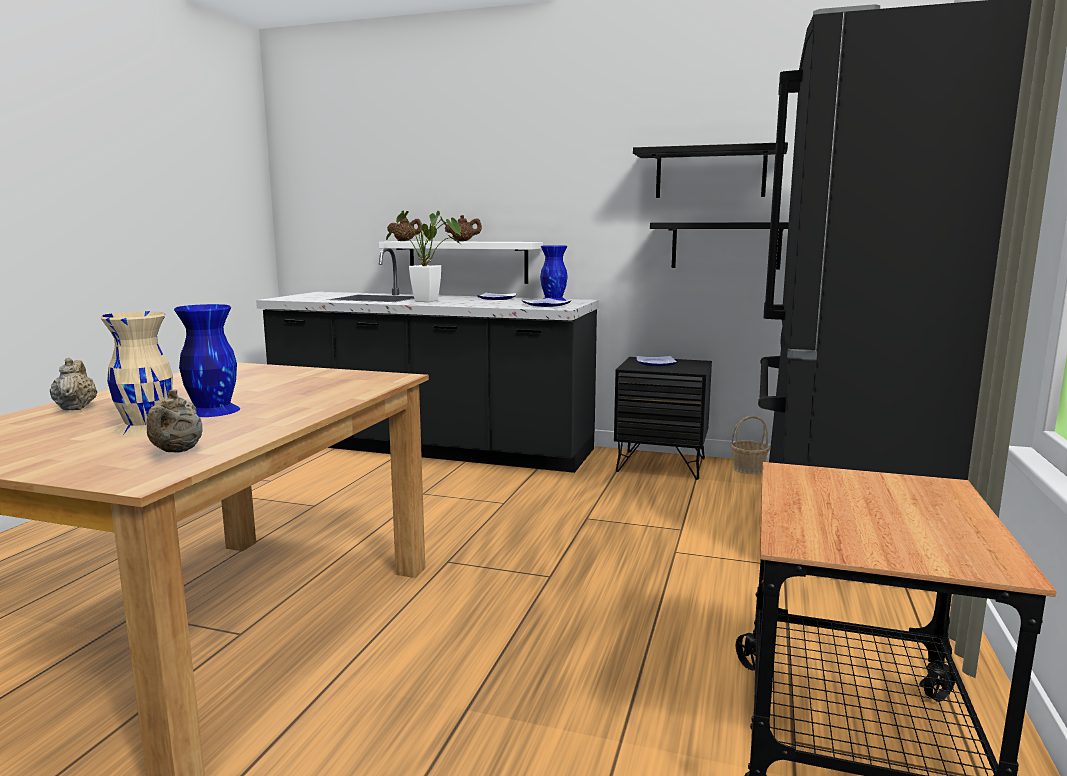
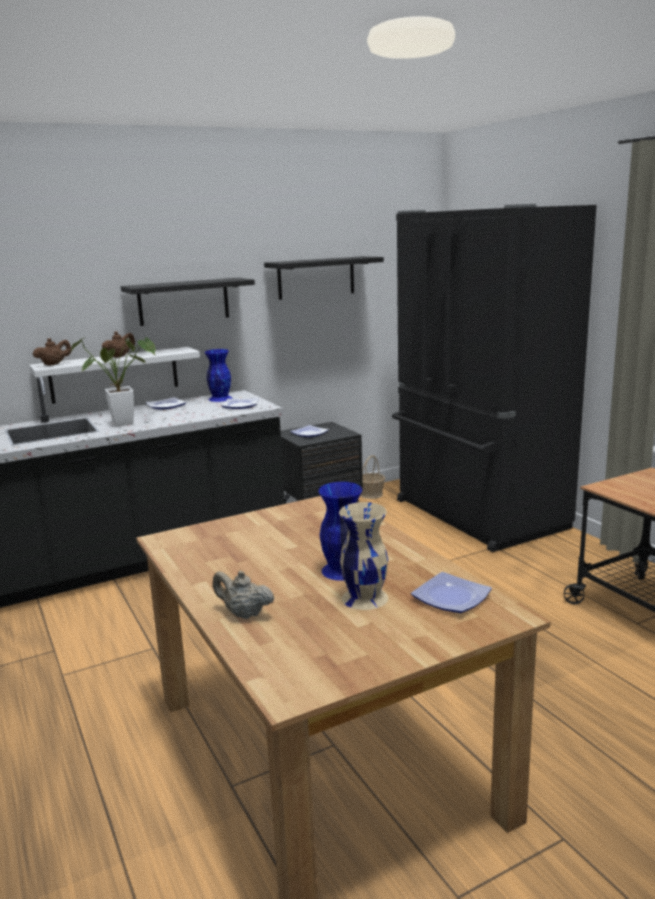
camera: 45 degrees left, 5 degrees up
(177, 451) = (453, 597): beige teapot -> plate
(725, 245) = (331, 332): black shelf -> black shelf (183, 301)

